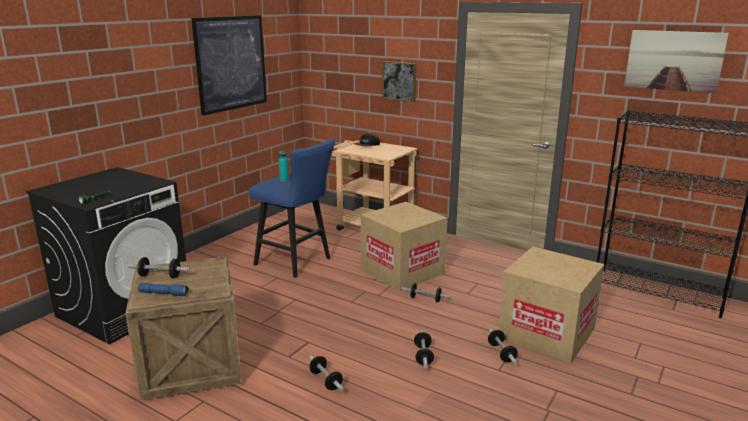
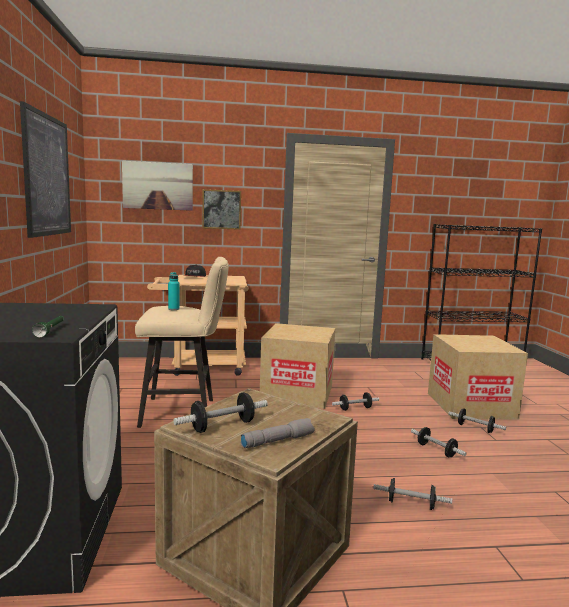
camera: 40 degrees left, 10 degrees down
(164, 293) = (277, 440): blue flashlight -> grey flashlight
(297, 262) = (184, 412): blue stool -> beige stool
(673, 60) = (461, 185): picture -> picture (158, 186)

